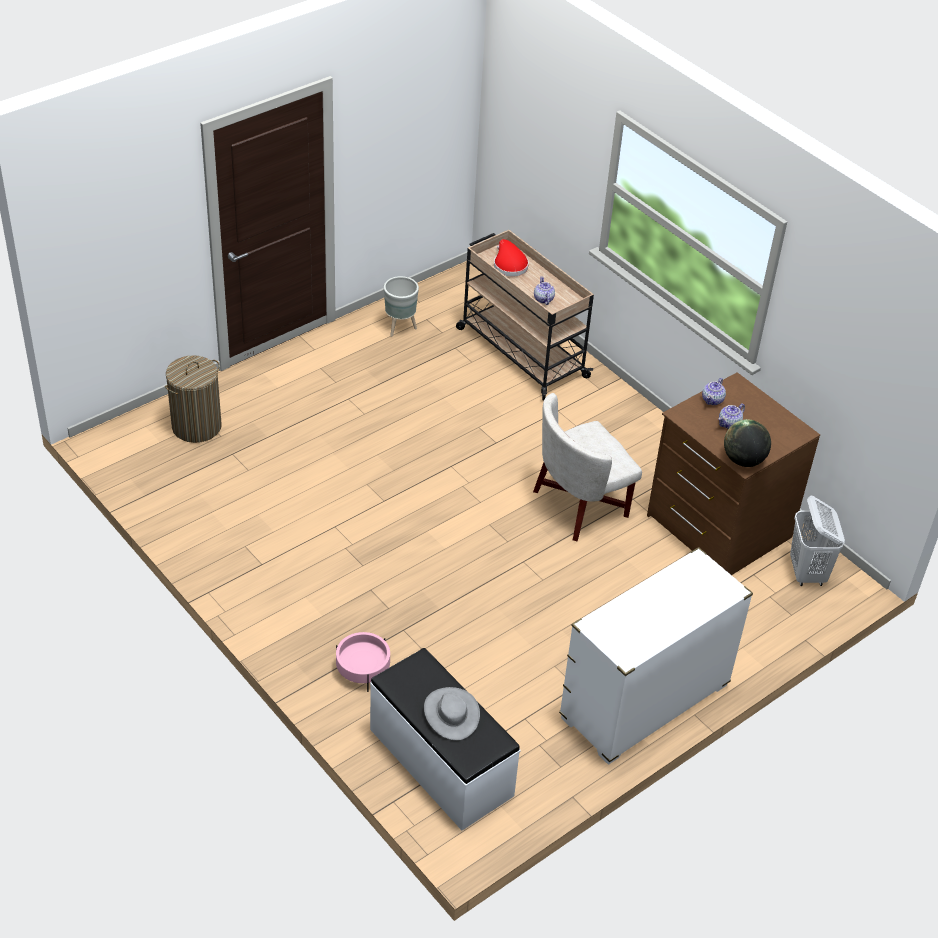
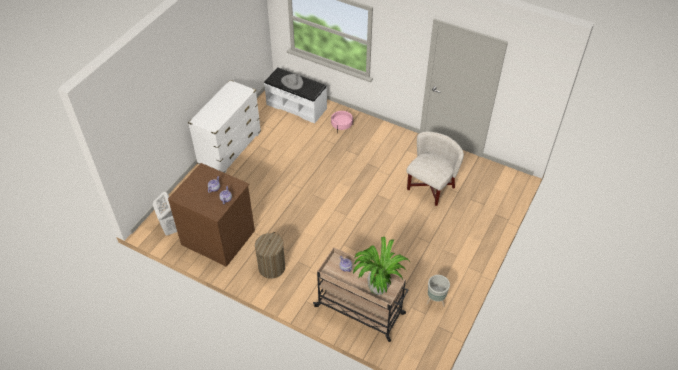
camera: 160 degrees right, 5 degrees up
(196, 426) = (485, 200): laundry basket -> laundry basket (271, 267)
(509, 265) = (378, 286): red hat -> potted plant
(580, 505) = (288, 225): white armchair -> white armchair (430, 187)
(743, 460) = (203, 171): globe -> none

